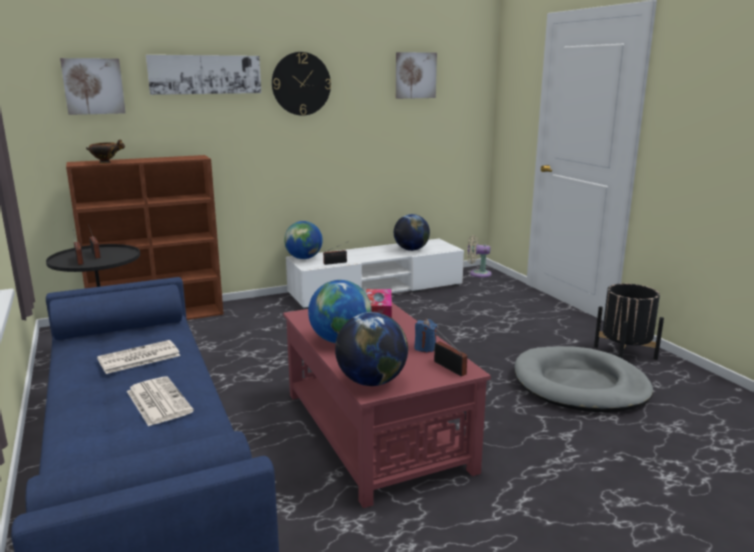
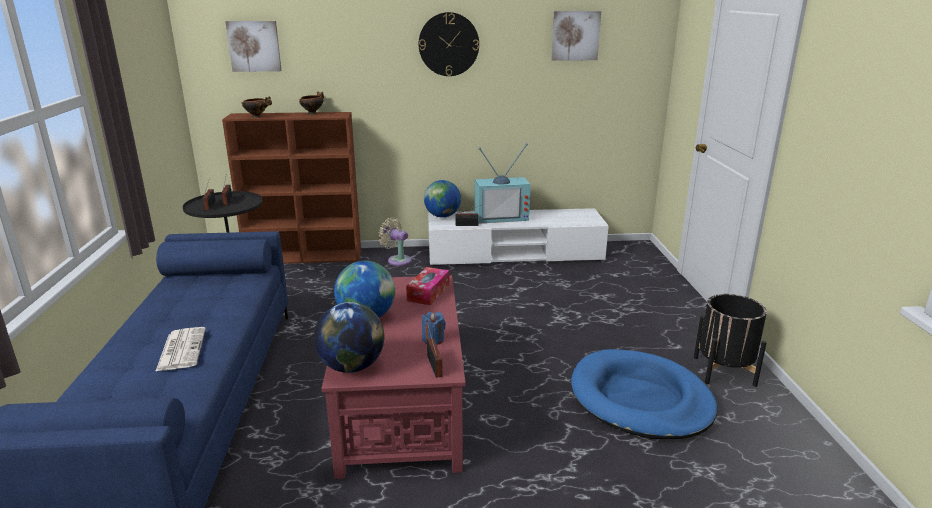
camera: 20 degrees right, 5 degrees up
(138, 358) = (203, 304): newspaper -> none
(165, 157) = (313, 113): none -> bowl
(205, 74) = (354, 35): picture -> none
(361, 253) = (501, 216): none -> television
(411, 250) = (553, 219): globe -> none
(478, 273) = (632, 250): beige fan -> beige fan (397, 260)
(580, 385) = (640, 399): grey dog bed -> blue dog bed

